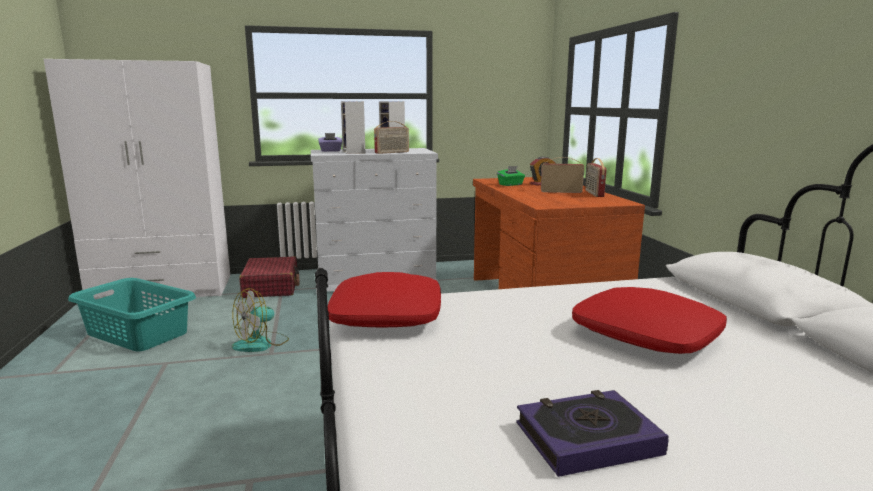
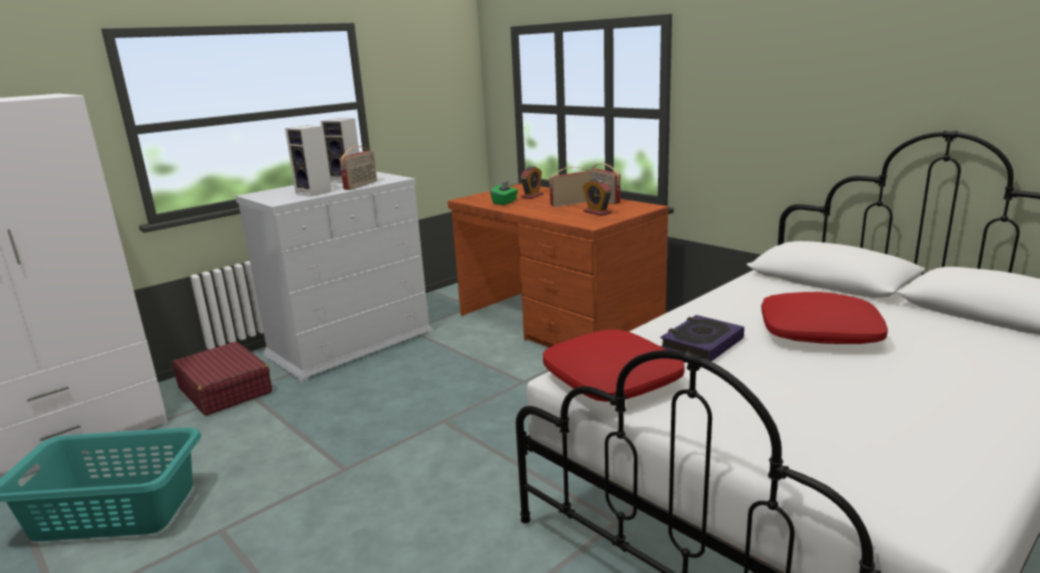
camera: 30 degrees left, 5 degrees up
(261, 343) = (316, 462): fan -> none
(330, 151) = (273, 194): purple tissue box -> none
(568, 199) = (597, 212): none -> alarm clock
(587, 439) = (916, 426): book -> book (701, 343)

